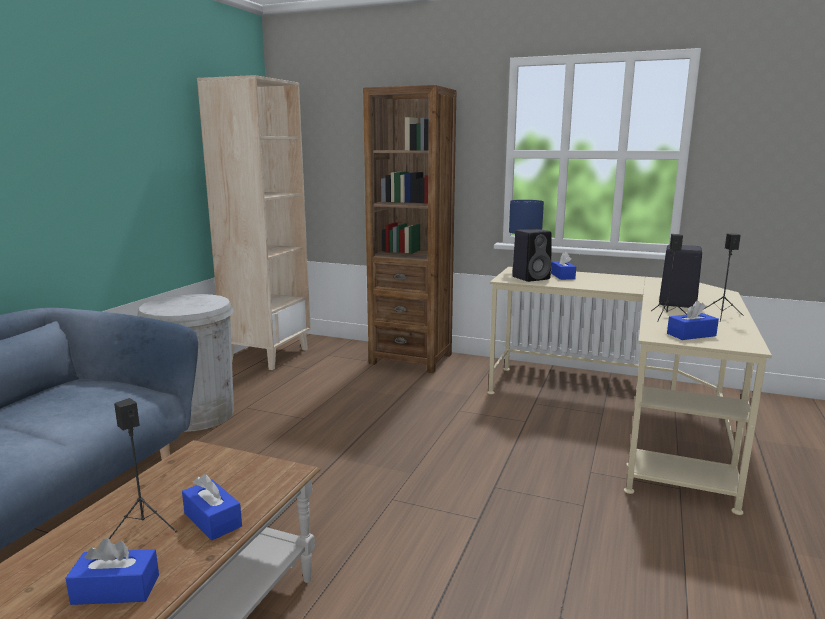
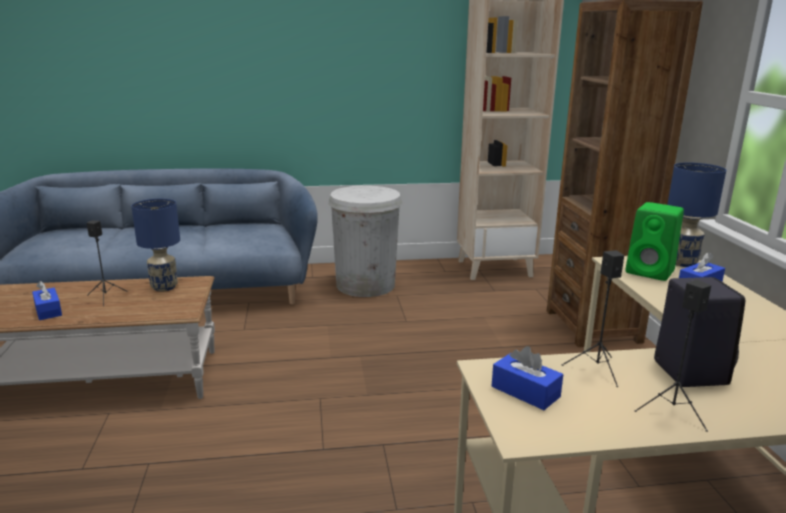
camera: 60 degrees right, 5 degrees up
(180, 476) = (163, 287): none -> blue table lamp
(212, 520) = (118, 310): blue tissue box -> none
(531, 278) = (651, 272): black speaker -> green speaker

